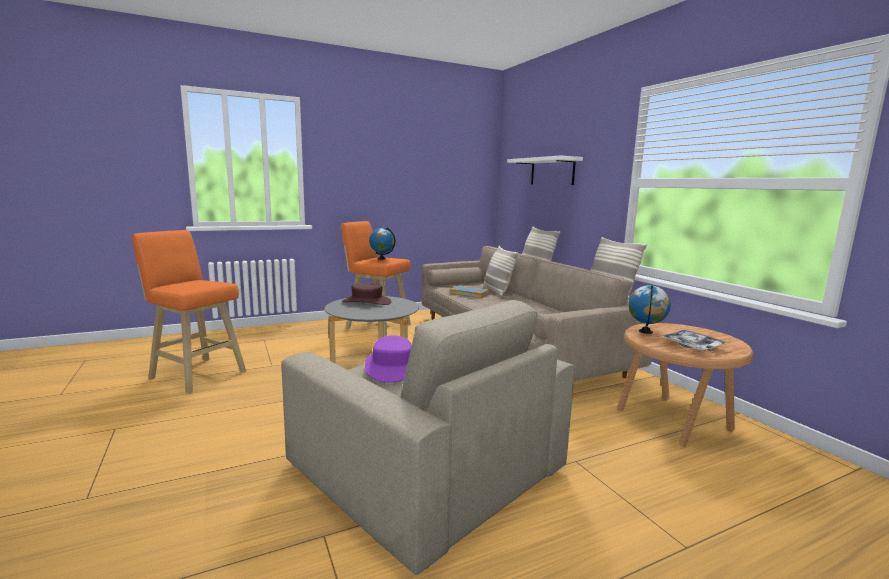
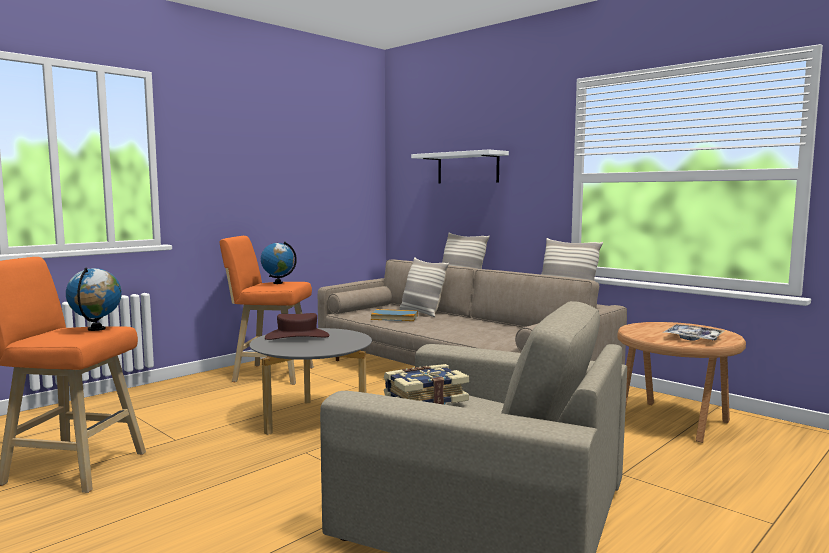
camera: 20 degrees left, 5 degrees down
(392, 367) = (424, 399): purple hat -> book
(646, 332) = (639, 331): globe -> globe (96, 329)

